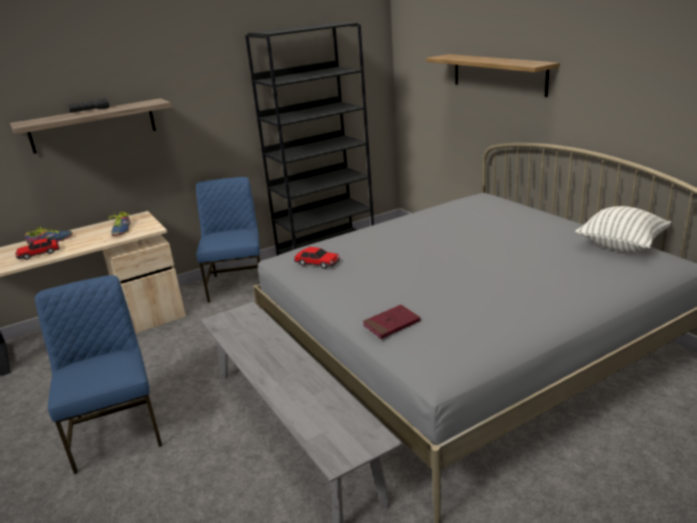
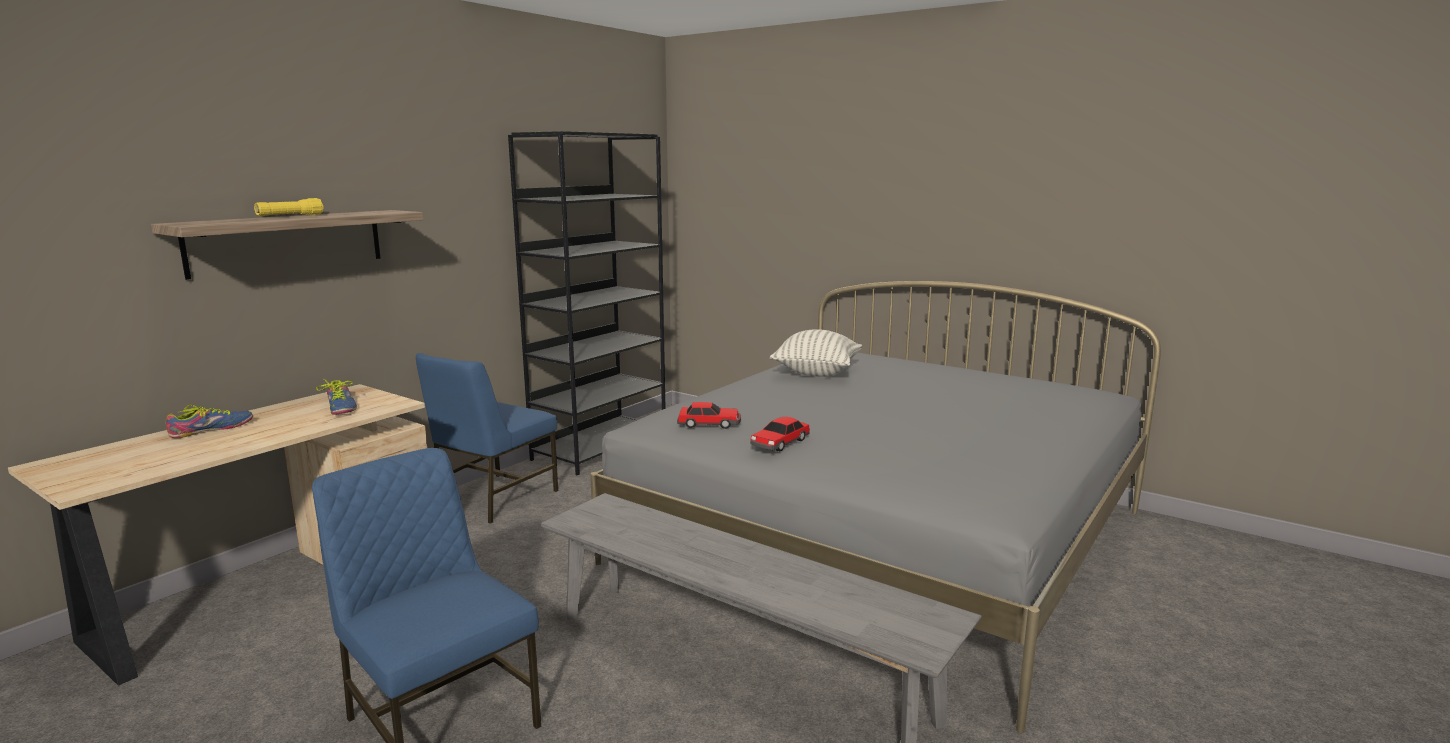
camera: 25 degrees left, 10 degrees down
(38, 254) = (207, 446): toy car -> toy car (779, 443)
(90, 110) = (290, 216): black flashlight -> yellow flashlight
(238, 284) = (494, 498): blue chair -> blue chair turned 120 degrees counterclockwise
(391, 324) = (891, 473): red book -> none
(498, 74) = (839, 203): shelf -> none
(621, 245) = (1043, 383): pillow -> pillow (816, 373)

